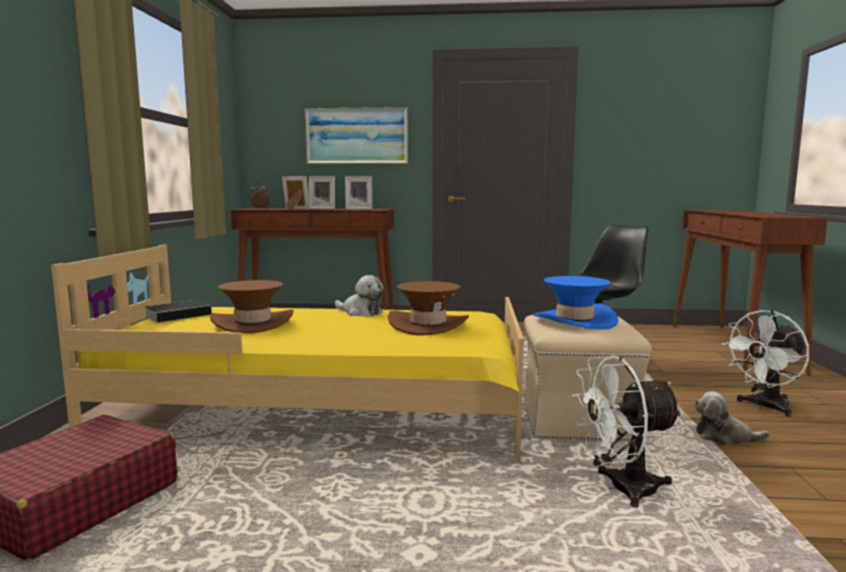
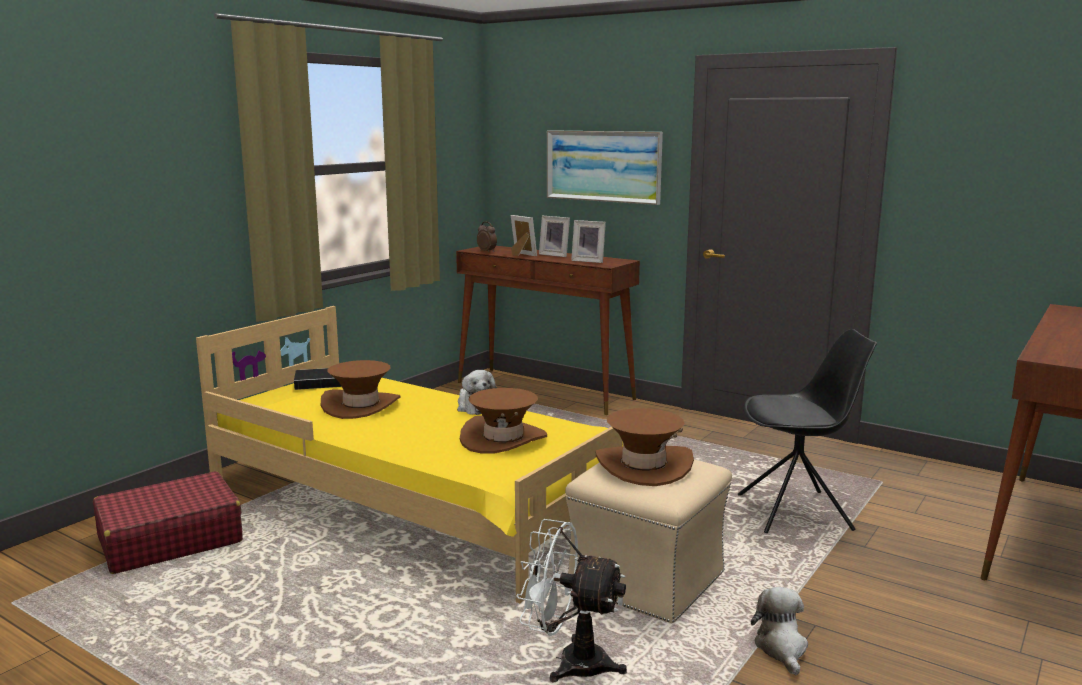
camera: 30 degrees right, 5 degrees up
(574, 320) = (643, 466): blue hat -> brown hat
(724, 437) = (781, 648): plush toy -> plush toy turned 45 degrees clockwise
(764, 407) = (914, 630): white fan -> none

